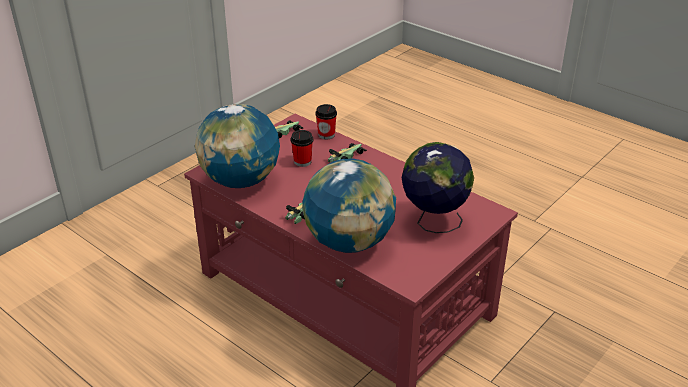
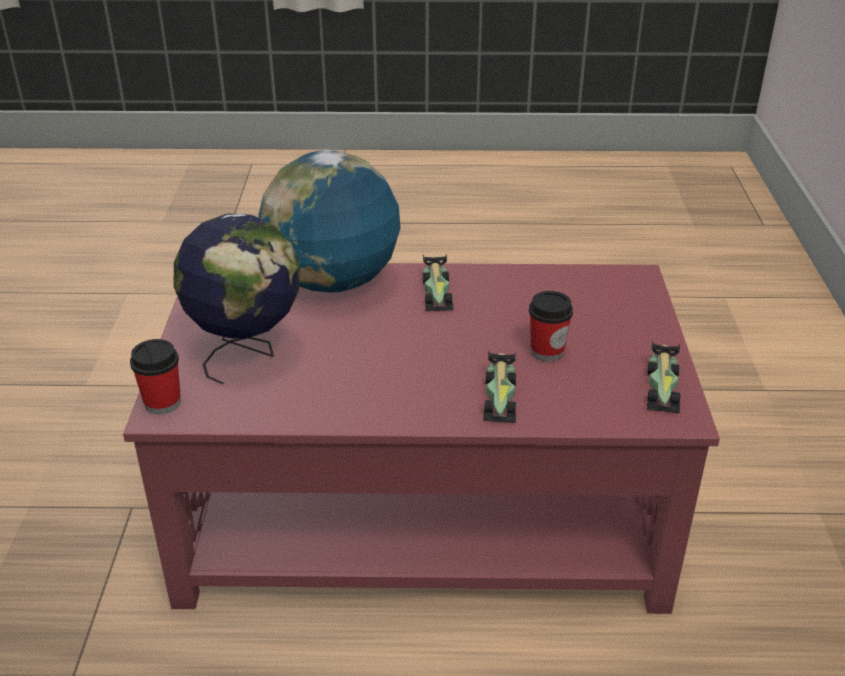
camera: 140 degrees right, 0 degrees up
(241, 181) = (576, 287): globe -> none
(326, 135) = (591, 418): cup -> cup (162, 403)

